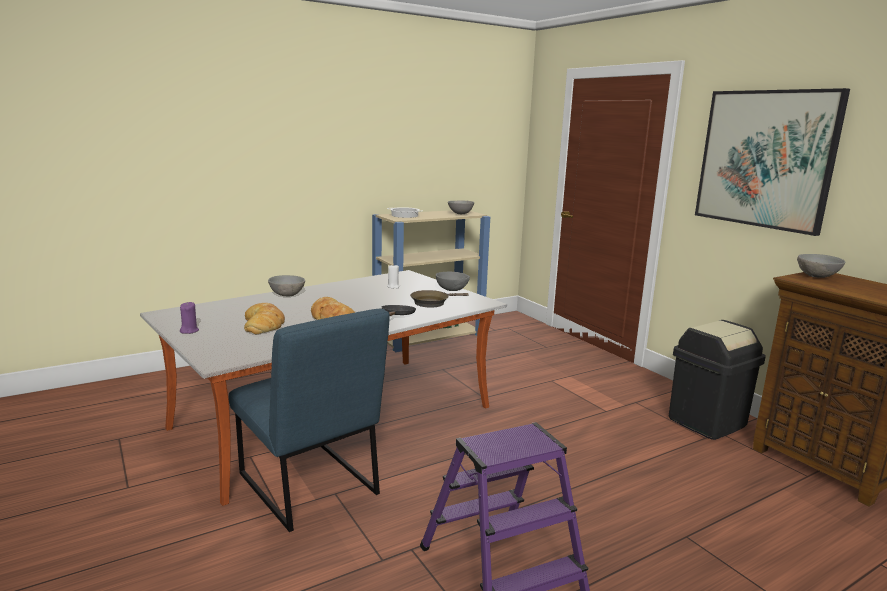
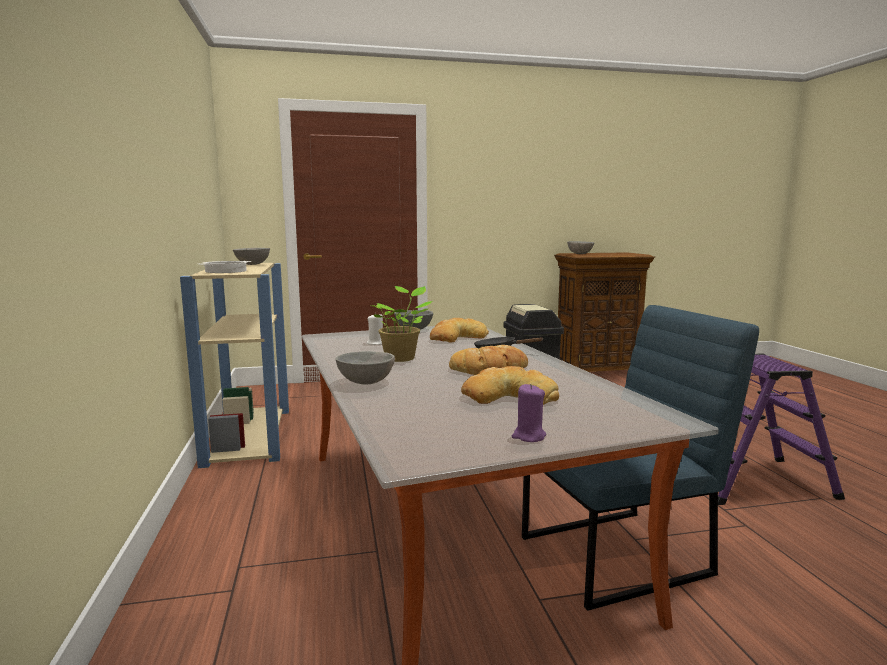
camera: 70 degrees left, 5 degrees down
(352, 295) = (401, 358): none -> potted plant
(432, 302) = (457, 337): brown frying pan -> bread
(765, 159) = (508, 184): picture -> none

